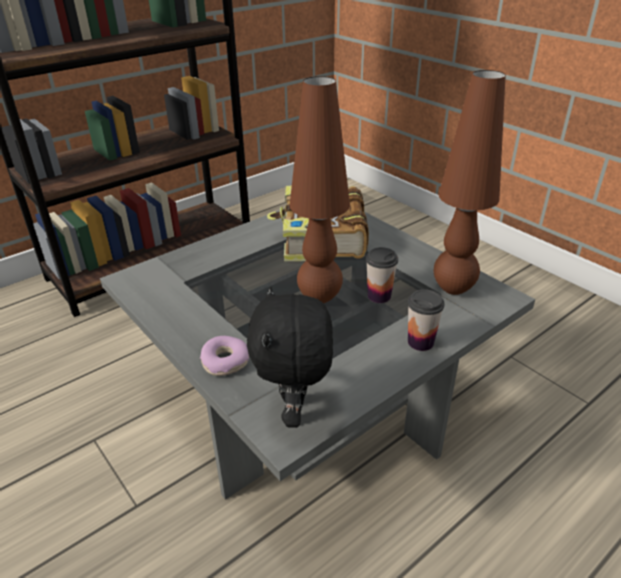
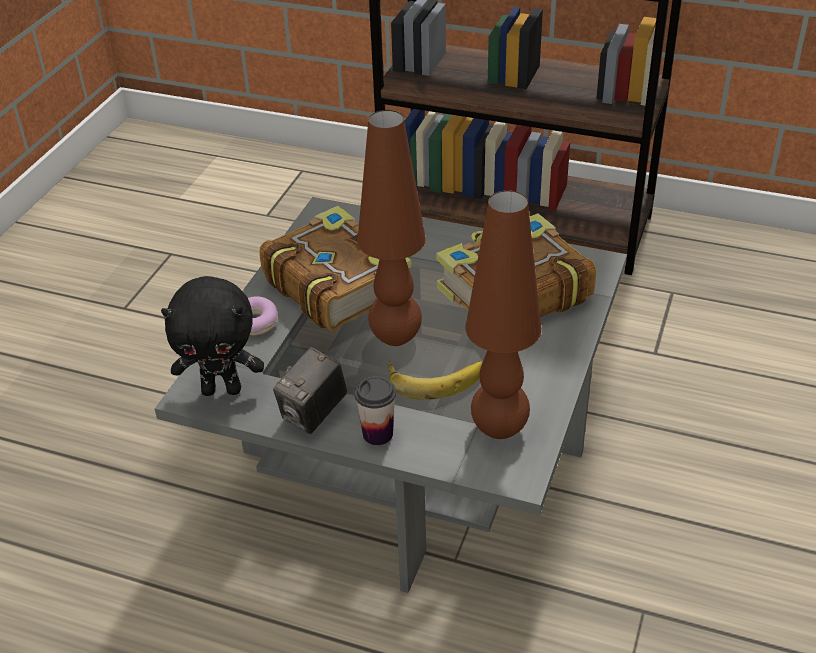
camera: 60 degrees right, 5 degrees up
(227, 303) = (337, 285): none -> book
(295, 411) = (222, 389): black plush toy -> black plush toy turned 150 degrees counterclockwise
(372, 367) = (313, 414): none -> camera
(379, 296) = (434, 378): cup -> banana

